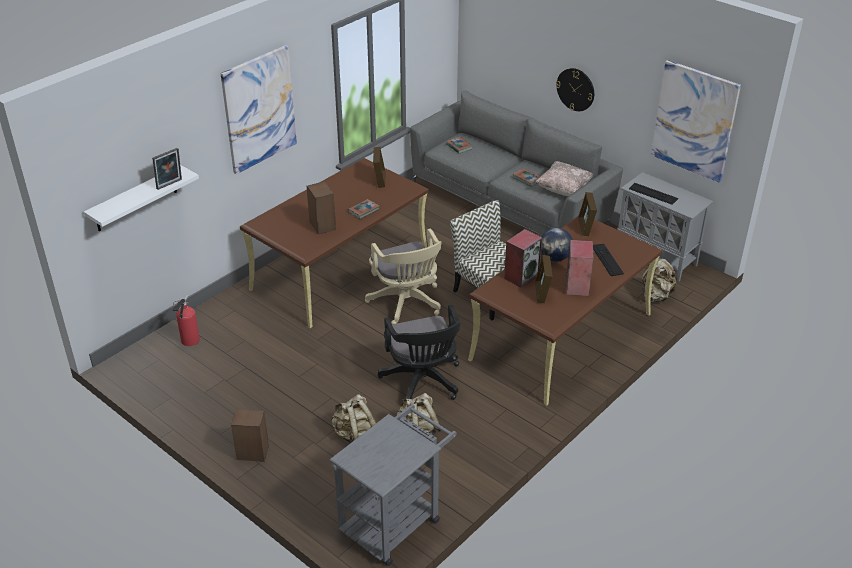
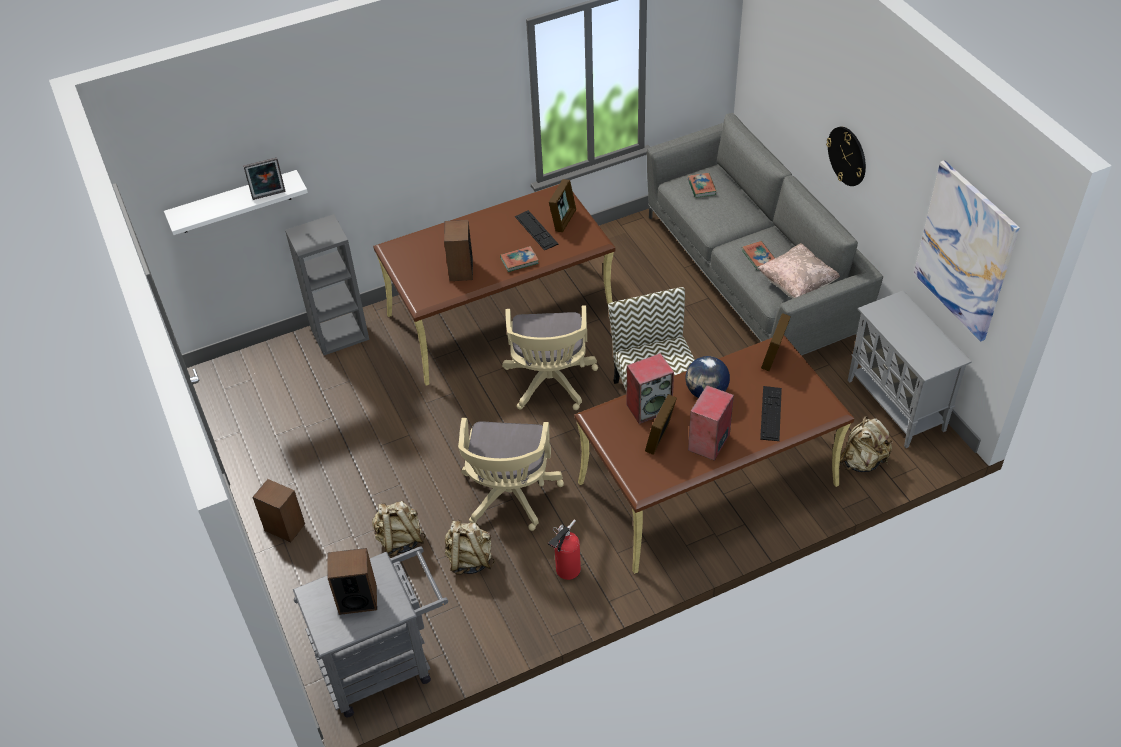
camera: 25 degrees right, 10 degrees up
(189, 341) = (292, 365): fire extinguisher -> fire extinguisher (566, 571)
(217, 311) = (340, 334): none -> grey bookcase
(259, 109) = (411, 114): picture -> none
(387, 450) = (357, 599): none -> speaker
(423, 383) = (509, 497): black office chair -> beige office chair
(653, 194) = (895, 328): keyboard -> keyboard (536, 230)

